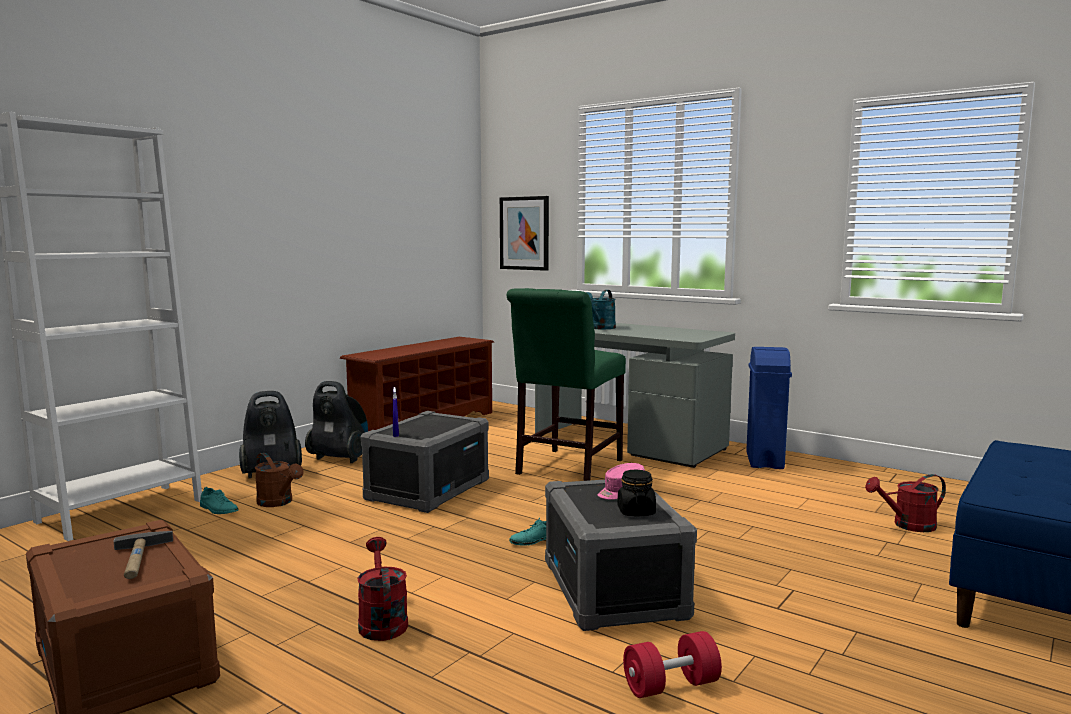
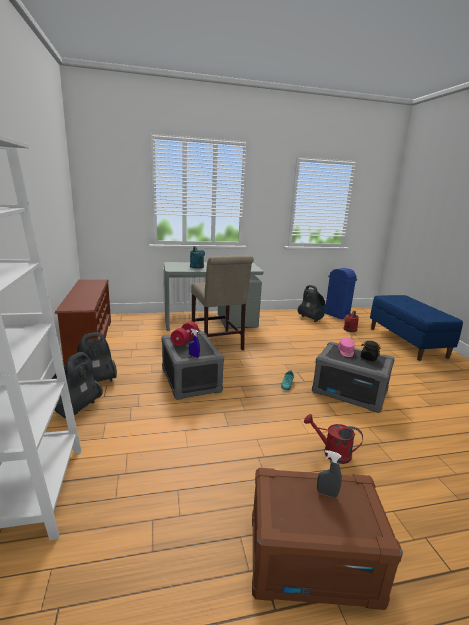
camera: 50 degrees left, 10 degrees up
(140, 559) = (327, 493): hammer -> grey spray bottle
(218, 509) = (109, 449): turquoise shoe -> none
(278, 503) = (135, 425): brown watering can -> none
(524, 233) = (111, 210): picture -> none
(566, 468) = (217, 344): green chair -> beige chair
(671, 686) = (429, 417): red dumbbell -> red dumbbell (185, 340)
(765, 461) = (269, 316): blue trash can -> blue trash can (336, 315)
(861, 485) = (311, 318): none -> vacuum cleaner

